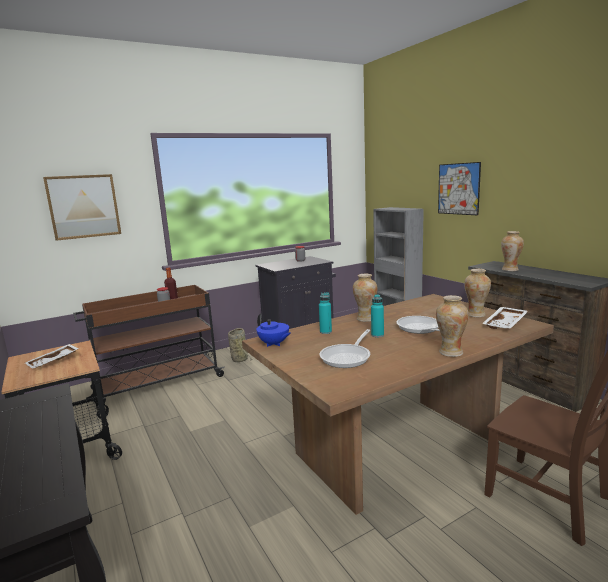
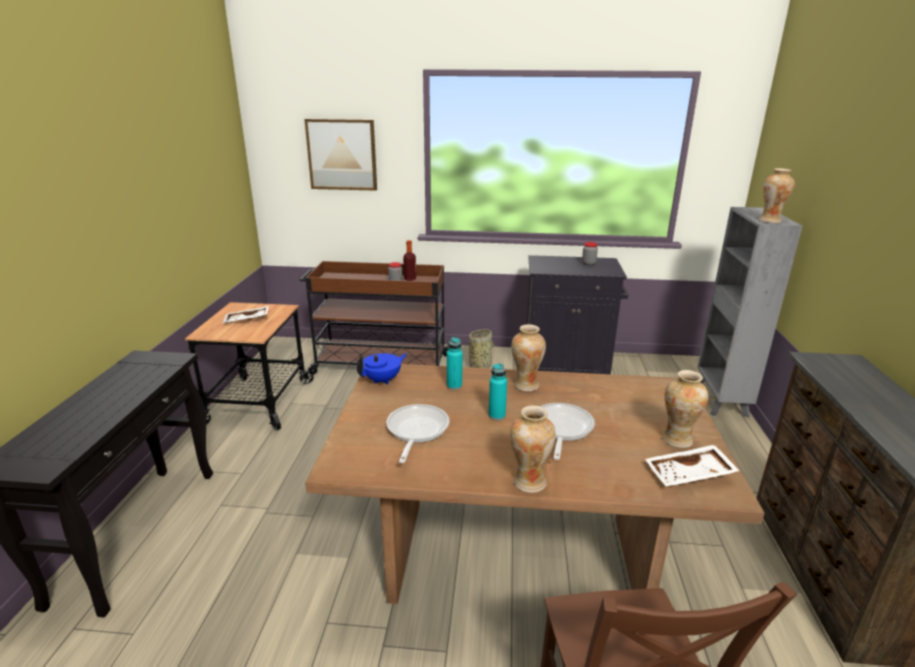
camera: 35 degrees right, 10 degrees up
(274, 344) = (383, 380): blue teapot -> blue teapot turned 120 degrees counterclockwise
(347, 357) = (416, 431): frying pan -> frying pan turned 120 degrees clockwise
(458, 189) = (855, 208): picture -> none
(510, 270) = (846, 384): vase -> vase (770, 221)

